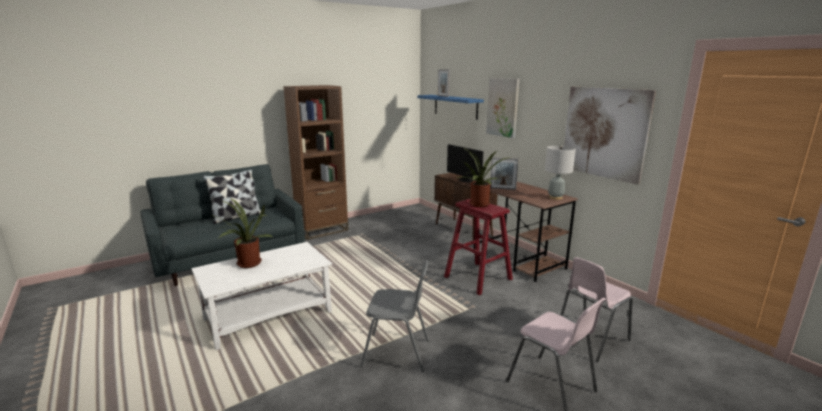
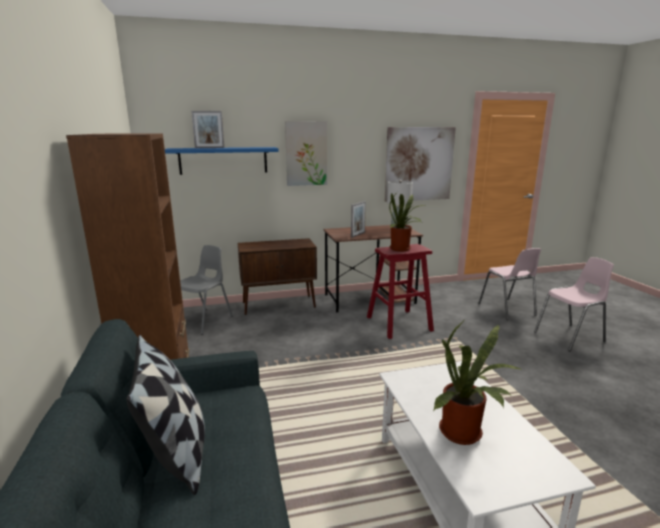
camera: 70 degrees left, 0 degrees up
(397, 353) = (540, 393): grey chair -> grey chair (204, 321)
(466, 180) = (282, 245): monitor -> none

